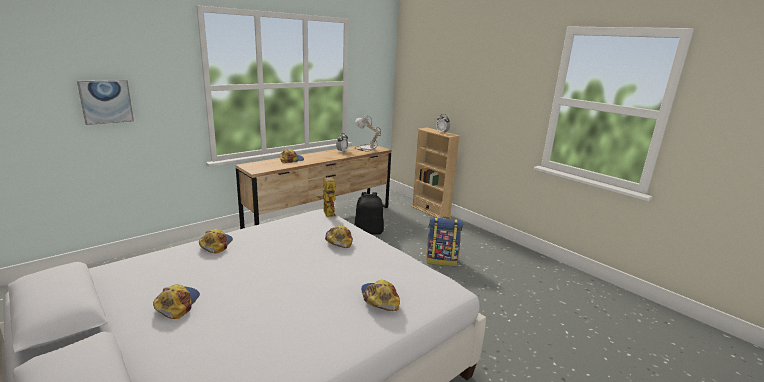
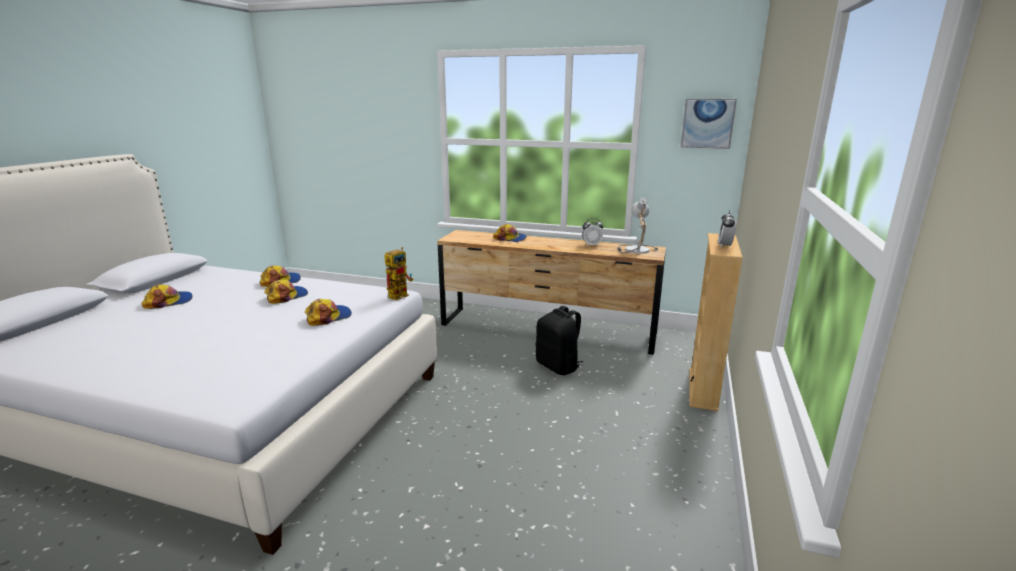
camera: 60 degrees right, 0 degrees up
(106, 101) = (361, 147): picture -> picture (707, 123)
(379, 298) = (191, 366): cap -> cap (286, 296)
(441, 260) = (554, 445): backpack -> none

